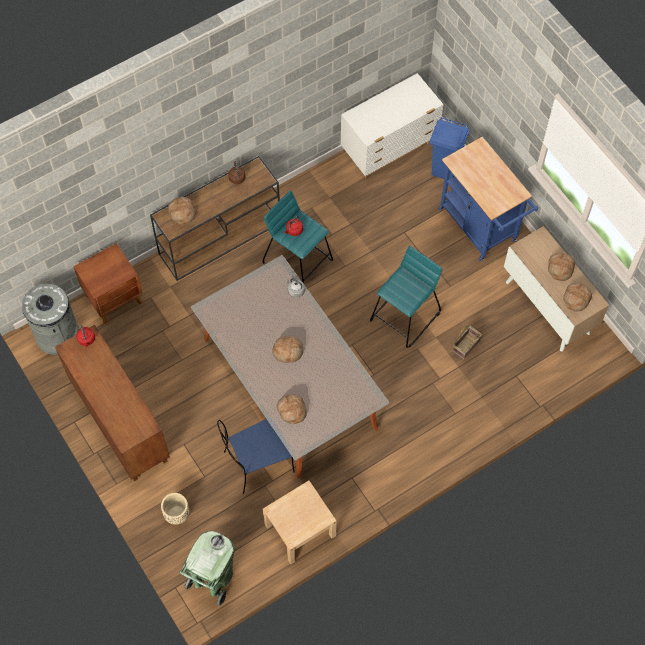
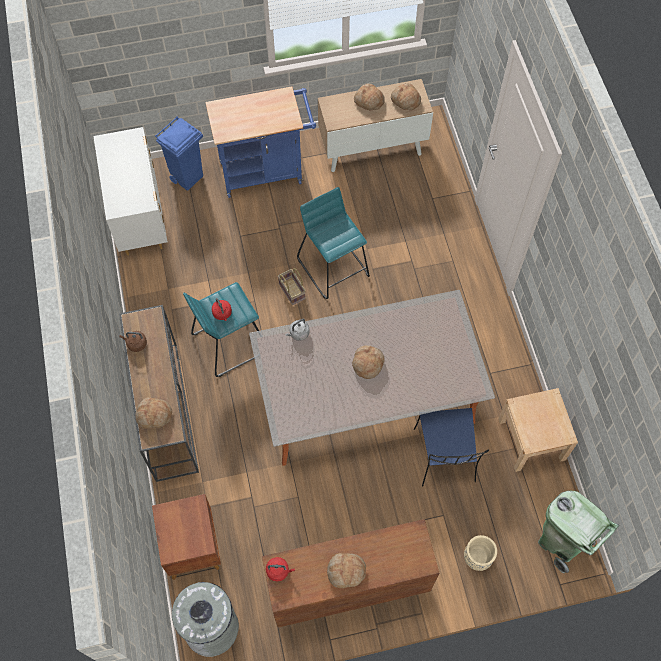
camera: 70 degrees left, 0 degrees up
(291, 410) = (438, 382): bread -> bread (346, 572)
(466, 347) = (387, 227): basket -> basket (293, 291)

